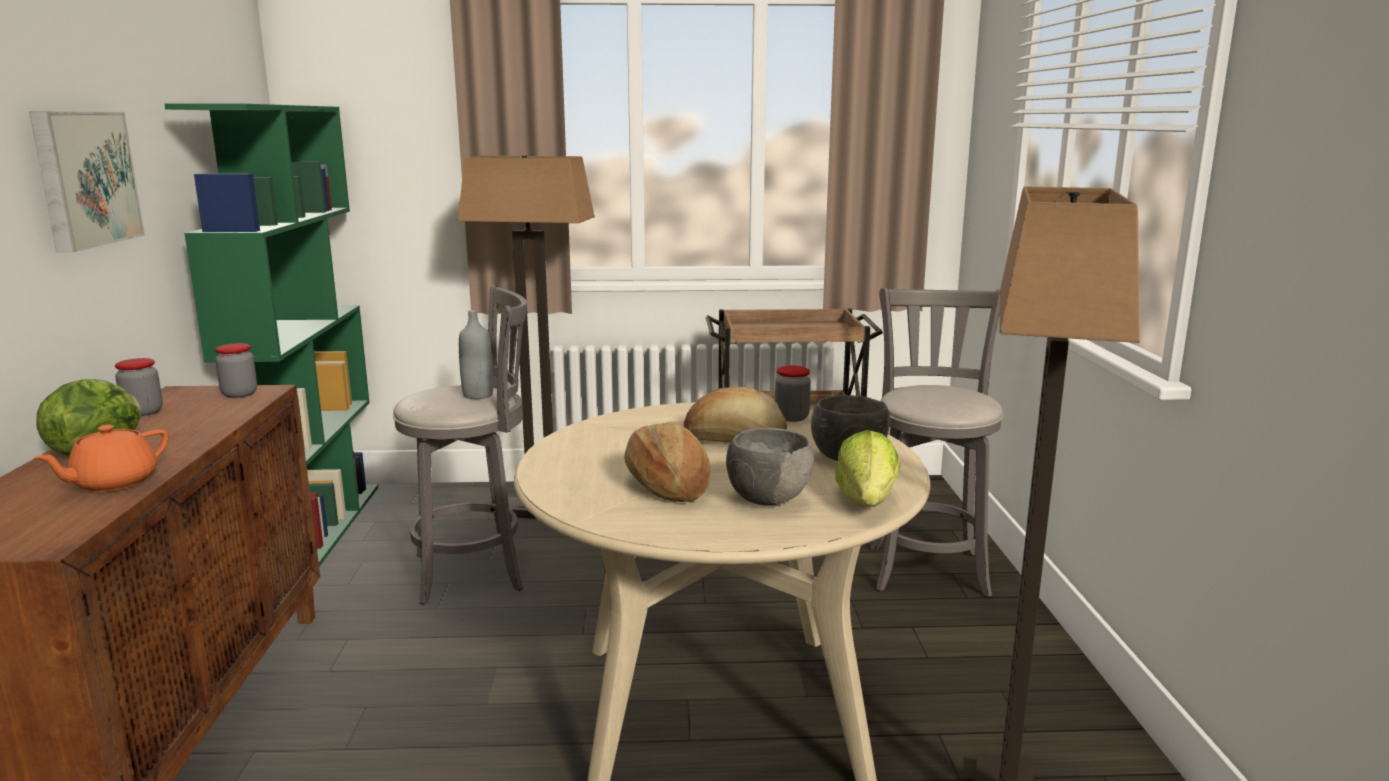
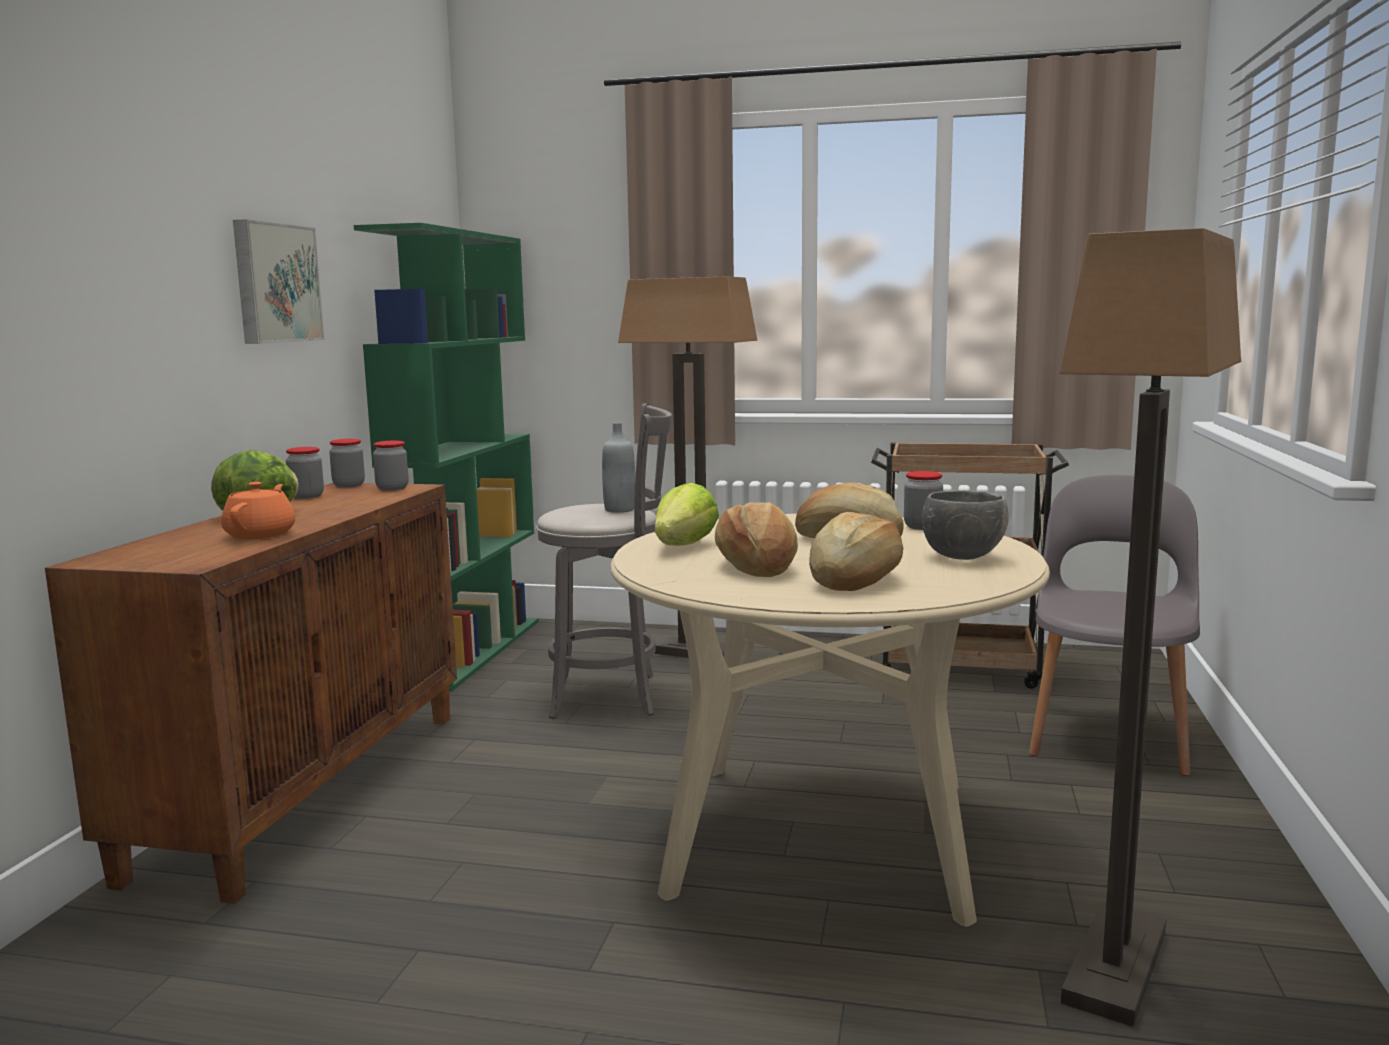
camera: 15 degrees right, 5 degrees down
(113, 483) = (261, 535): orange teapot -> orange teapot turned 135 degrees clockwise
(186, 391) = (349, 485): none -> jar
(768, 500) = (855, 580): grey bowl -> bread
(866, 502) = (960, 587): lettuce -> lettuce (683, 546)
(926, 567) = (1109, 733): grey stool -> grey chair

